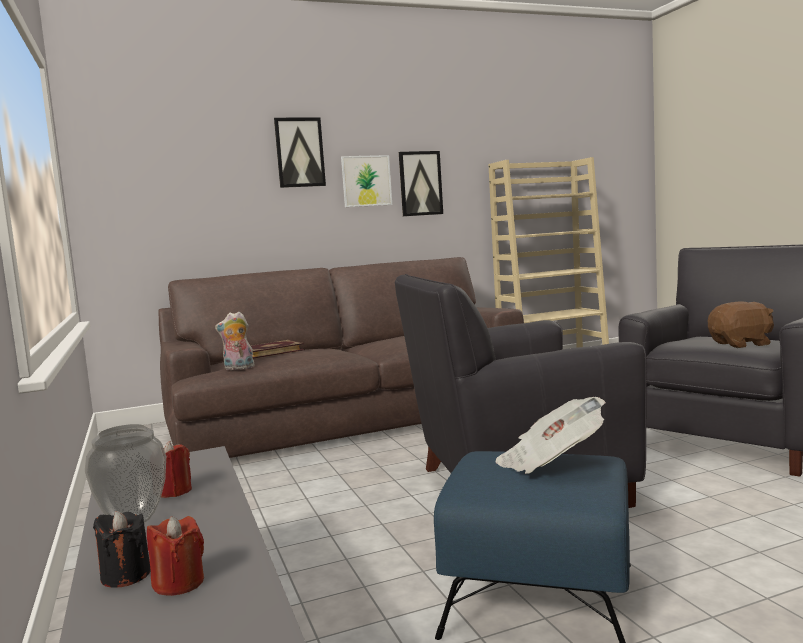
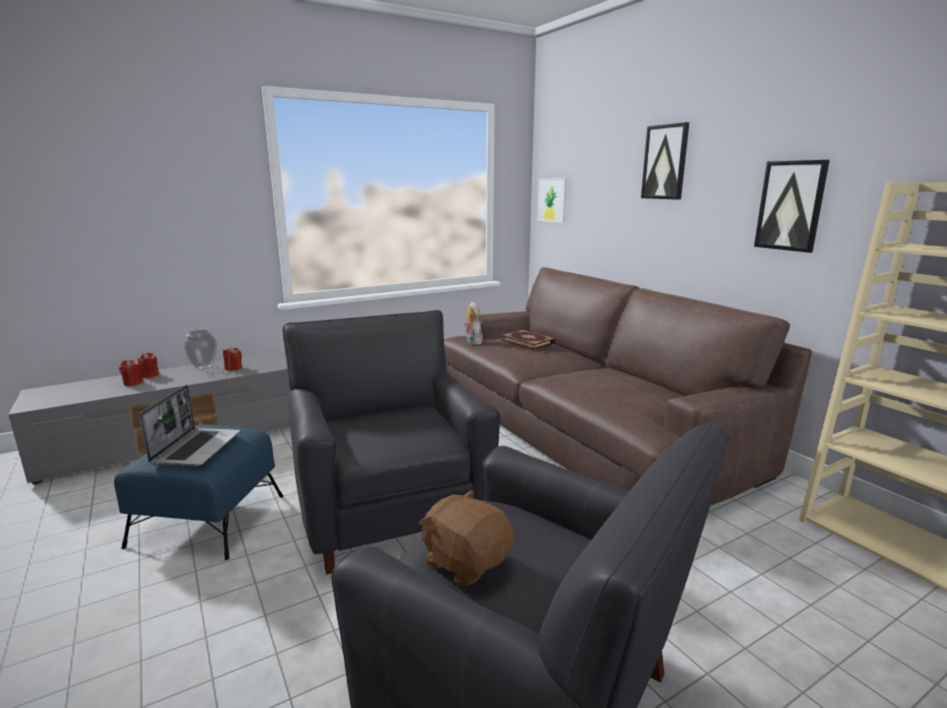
camera: 80 degrees right, 10 degrees up
(126, 575) = (150, 375): black candle -> red candle
(366, 181) = (723, 197): picture -> picture (552, 200)
(550, 462) = (196, 448): newspaper -> laptop
(741, 344) = (466, 562): brown plush toy -> brown plush toy turned 150 degrees clockwise

